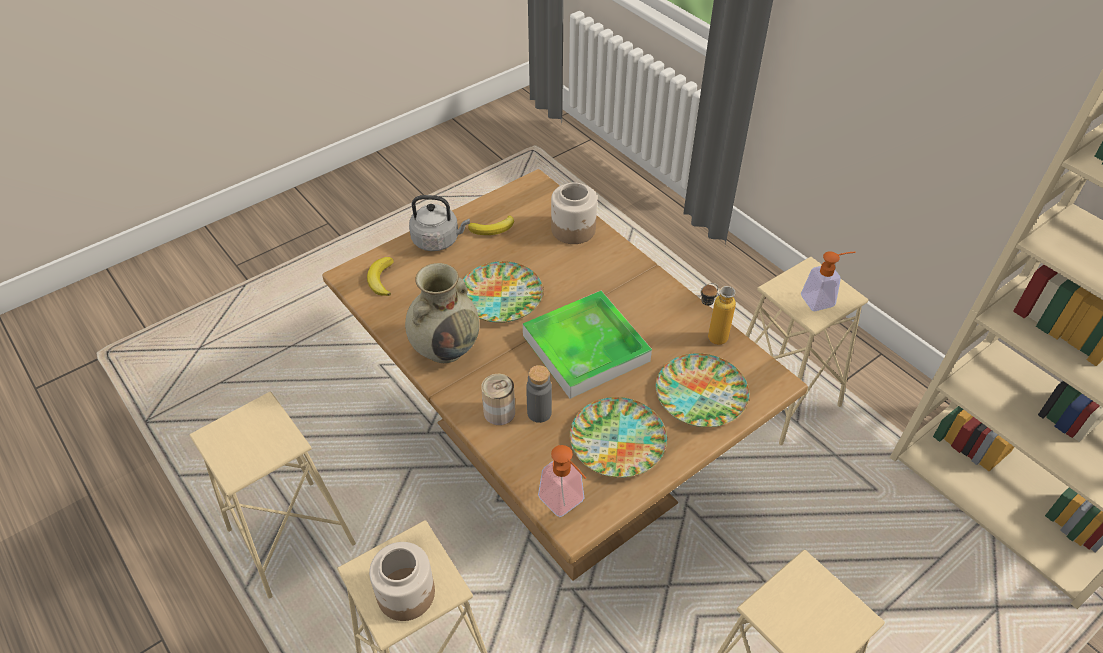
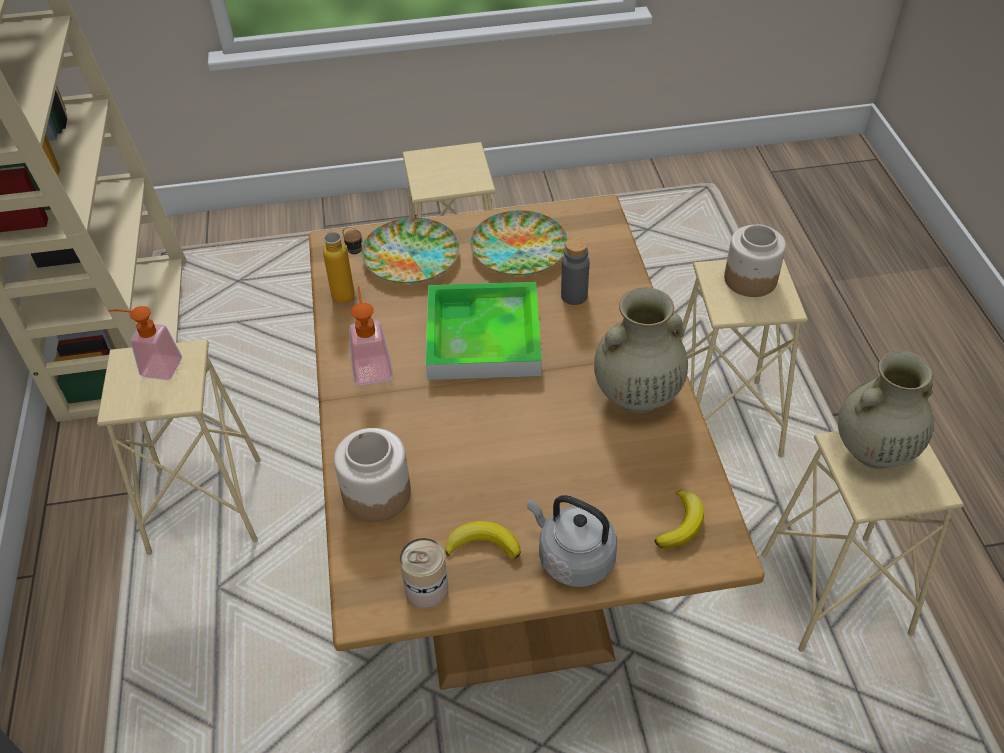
camera: 150 degrees left, 0 degrees up
(261, 448) = (873, 450): none -> beige vase
(499, 412) = (613, 310): can -> can (426, 588)
(501, 297) = (536, 432): plate -> none
(566, 504) = (596, 223): soap dispenser -> soap dispenser (371, 364)

